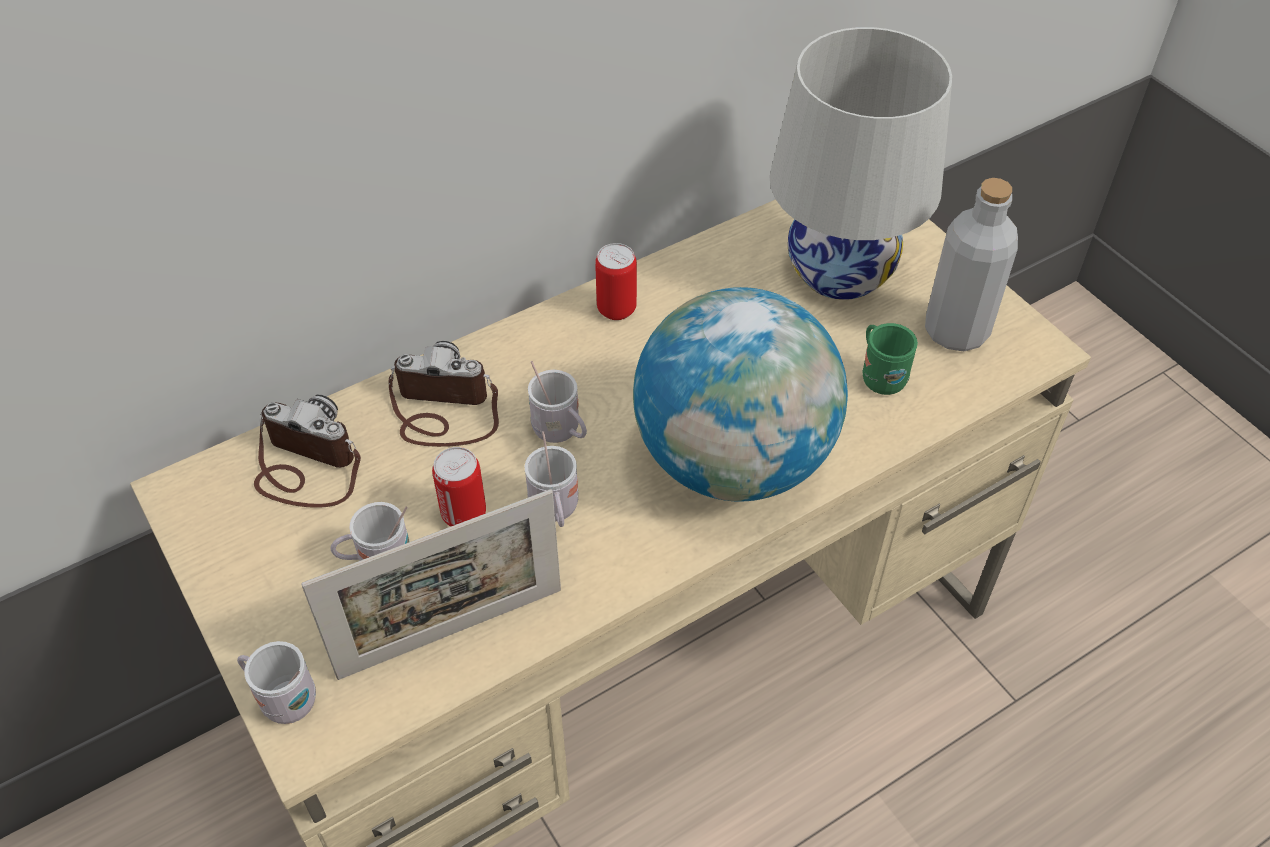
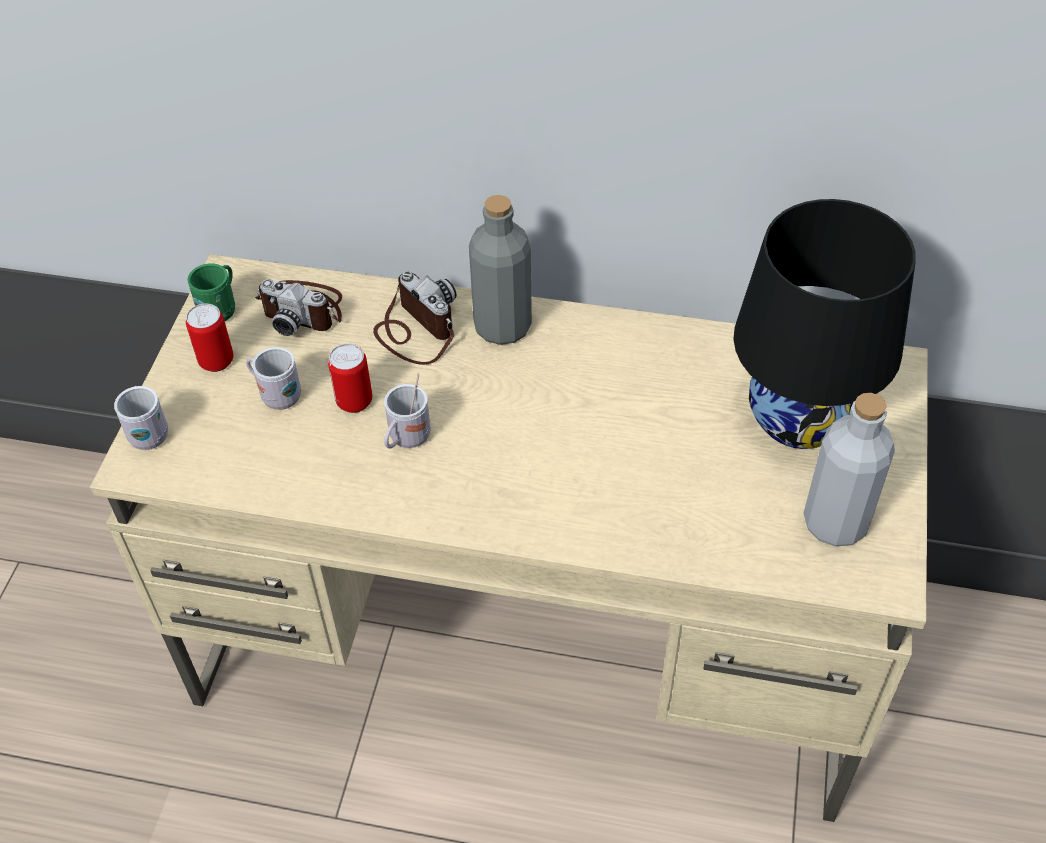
camera: 45 degrees right, 0 degrees up
(305, 467) = (303, 309): camera -> camera turned 135 degrees clockwise
(451, 632) = (268, 465): picture frame -> none
(520, 356) = (502, 327): none -> grey bottle
(561, 433) = (468, 393): white mug -> none
(616, 309) = (602, 337): can -> can (216, 361)
(733, 460) = (555, 491): globe -> none
(840, 271) = (799, 418): white table lamp -> black table lamp
(880, 376) = (731, 512): green mug -> green mug (221, 309)

